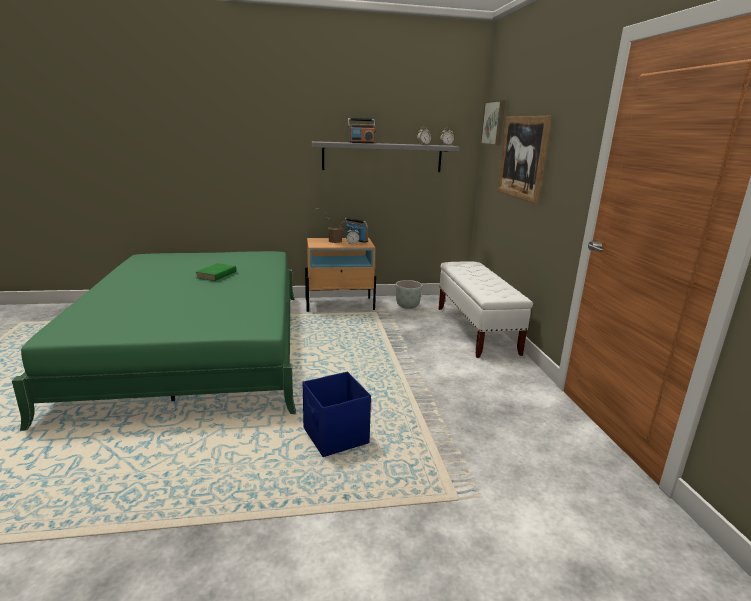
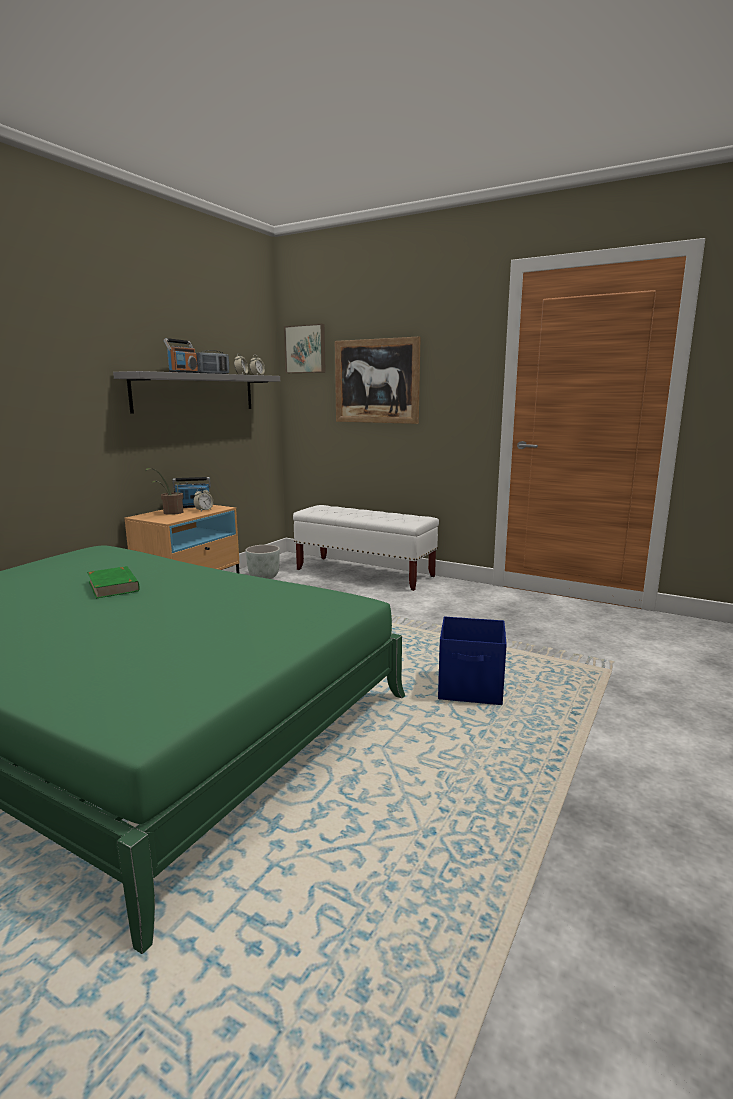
camera: 50 degrees left, 5 degrees down
(391, 143) = (213, 373): none -> radio

